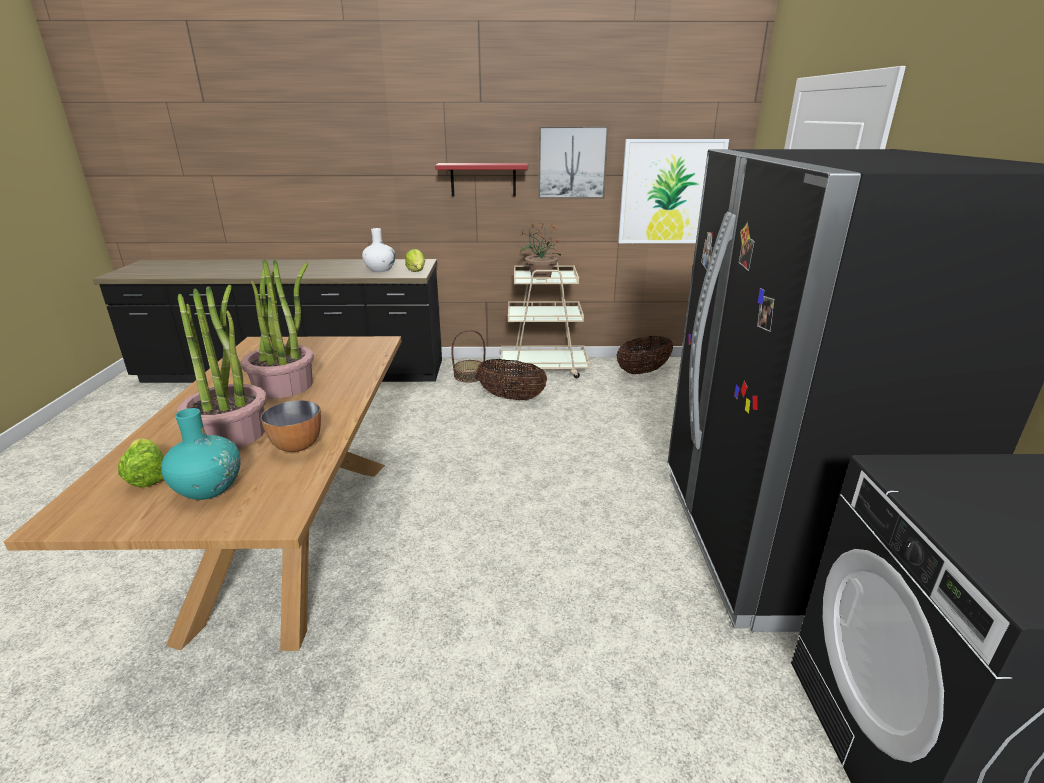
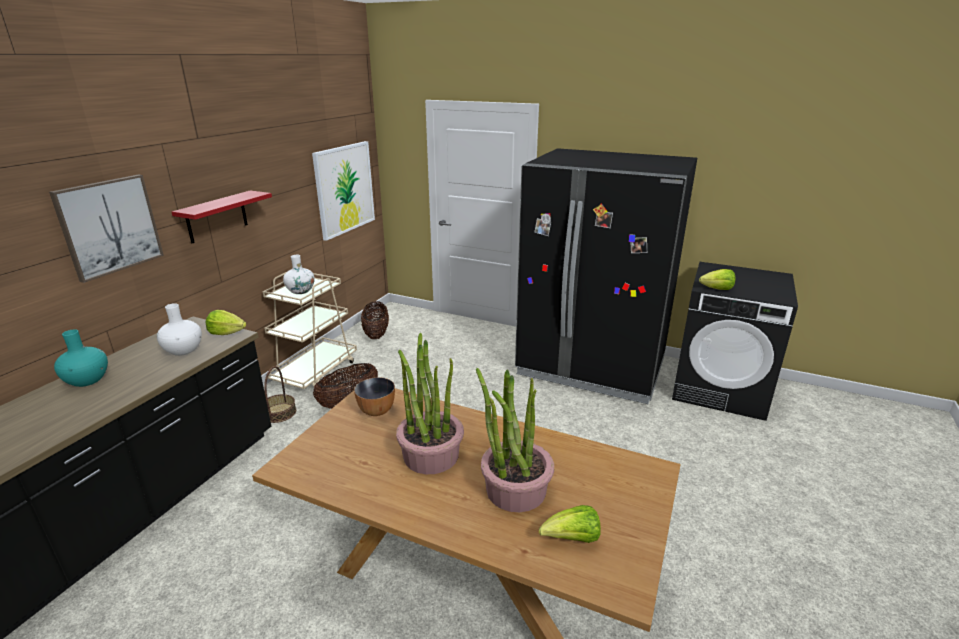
camera: 65 degrees left, 0 degrees up
(209, 488) = (606, 502): turquoise vase -> turquoise vase (87, 380)
(297, 446) = (557, 455): bowl -> bowl (377, 411)
(540, 276) = (300, 291): potted plant -> white vase
(572, 162) = (282, 181): picture -> picture (109, 226)
(912, 485) = (717, 289): none -> lettuce

